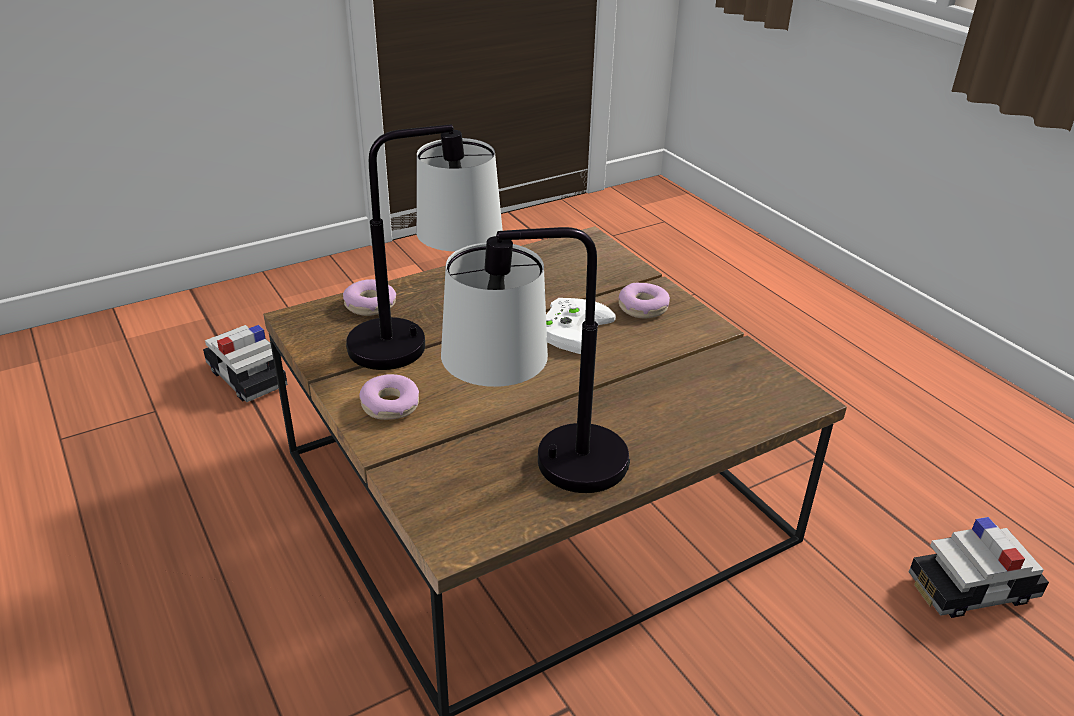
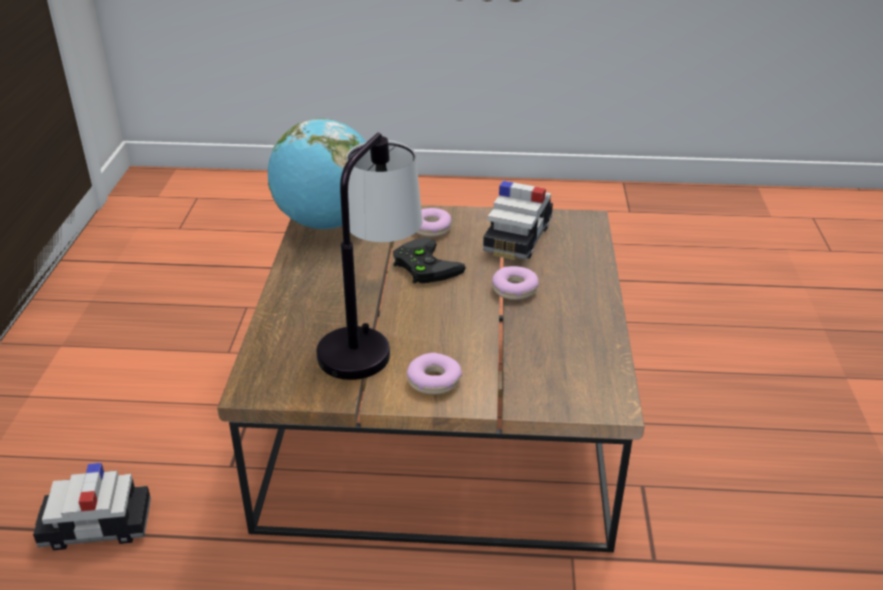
camera: 55 degrees left, 0 degrees up
(370, 305) = (279, 344): donut -> donut (515, 289)
(540, 472) = (572, 343): table lamp -> none
(572, 328) = (423, 265): white game controller -> black game controller
(577, 253) = (326, 223): none -> globe
(971, 589) = (668, 286): toy car -> toy car (517, 238)

